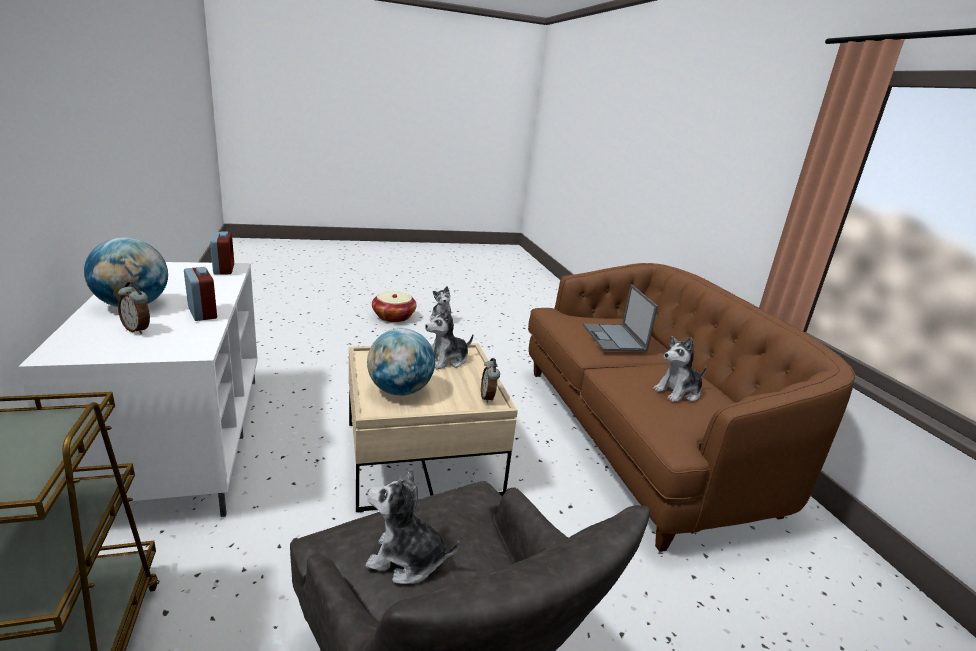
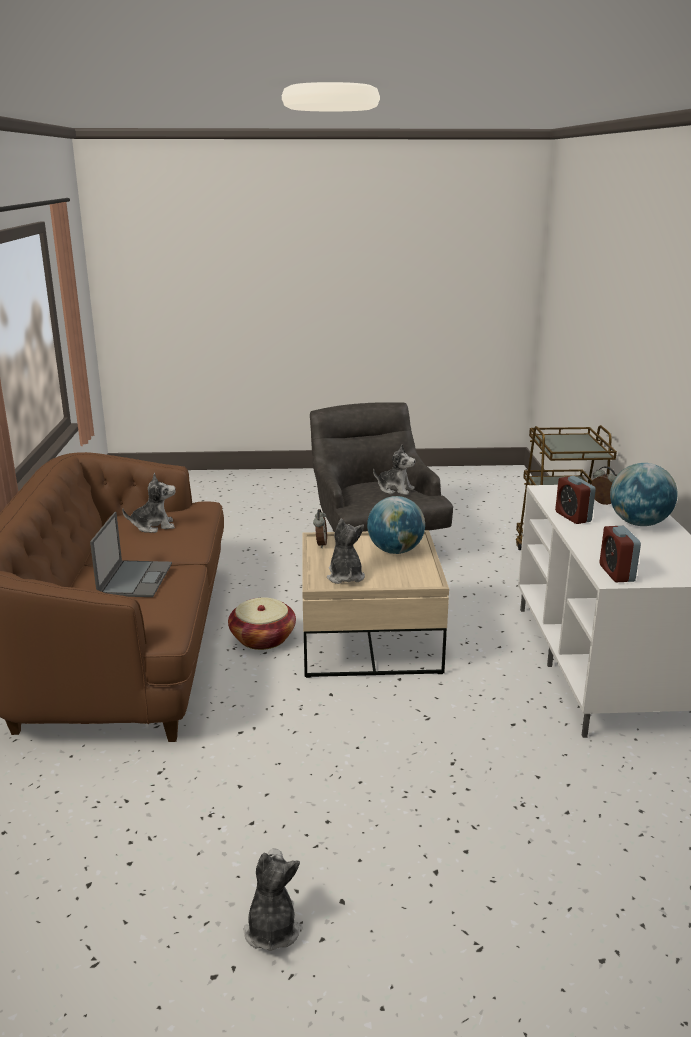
camera: 165 degrees left, 0 degrees up
(393, 317) = (390, 938): basket -> basket (262, 638)
(447, 360) = (345, 576): plush toy -> plush toy turned 75 degrees counterclockwise

